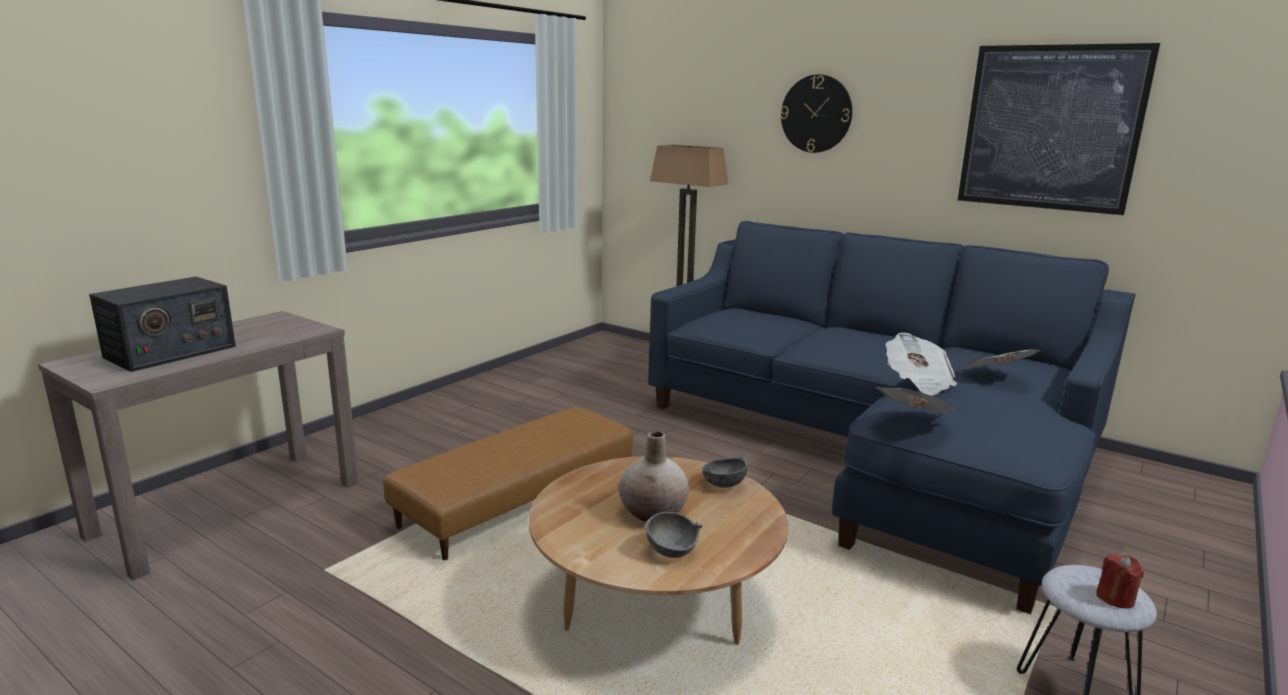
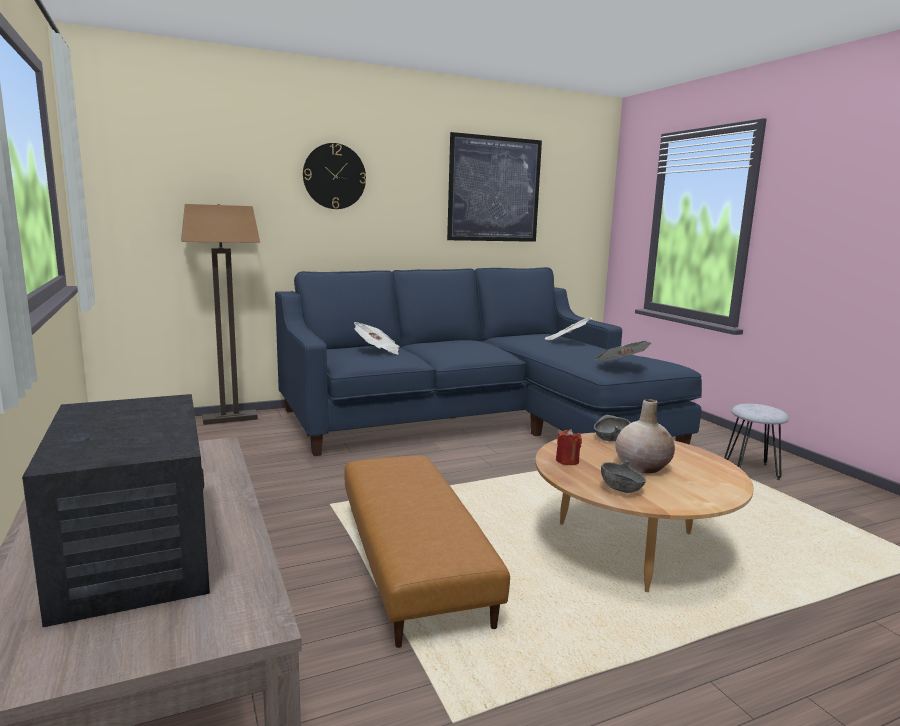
camera: 60 degrees left, 5 degrees down
(671, 551) = (703, 475): grey bowl -> grey bowl (622, 490)
(918, 382) = (558, 352): newspaper -> newspaper (378, 351)
(1115, 598) = (771, 409): red candle -> red candle (567, 461)

